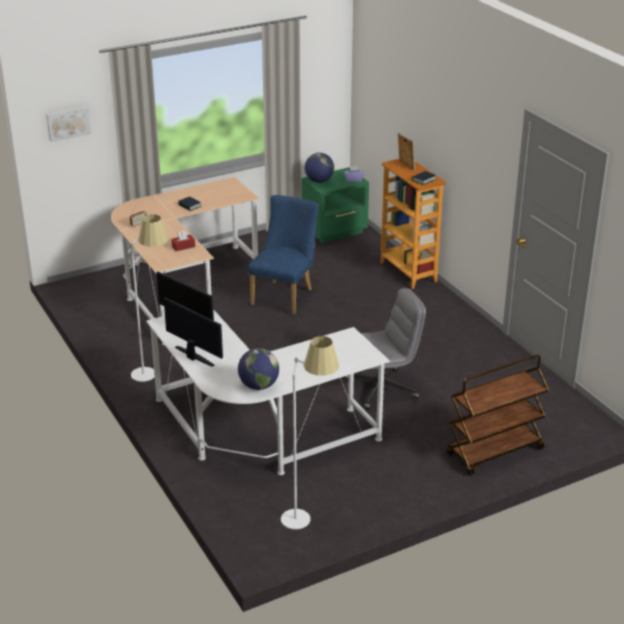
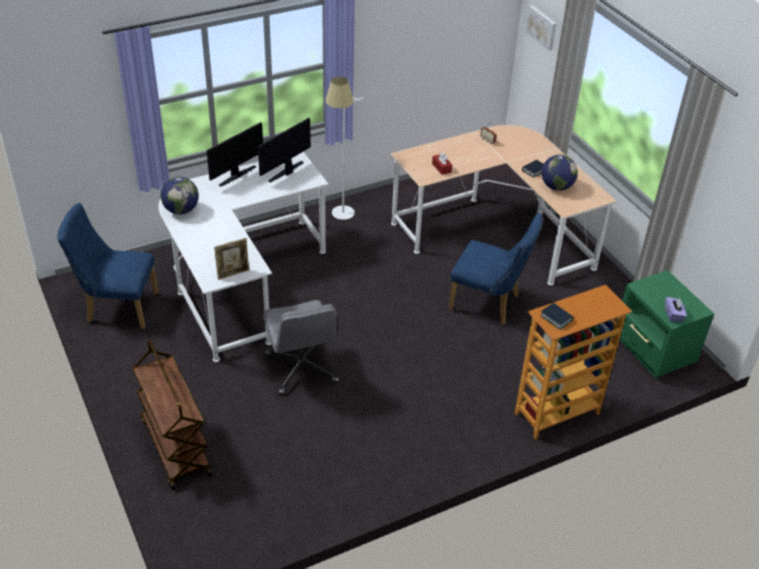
camera: 90 degrees right, 10 degrees up
(309, 516) = (117, 307): white floor lamp -> blue chair
(319, 181) = (661, 284): globe -> globe (556, 187)
(405, 166) = (598, 305): picture frame -> picture frame (233, 274)

